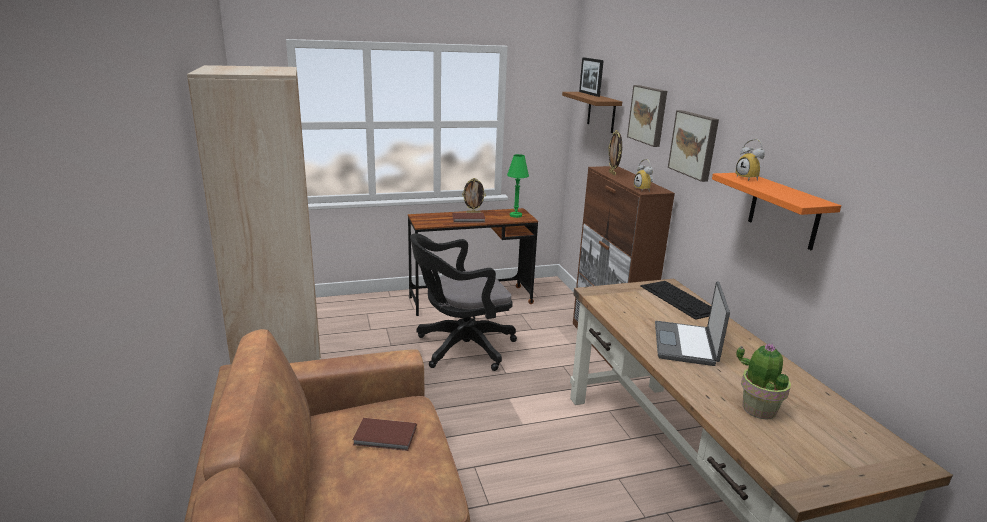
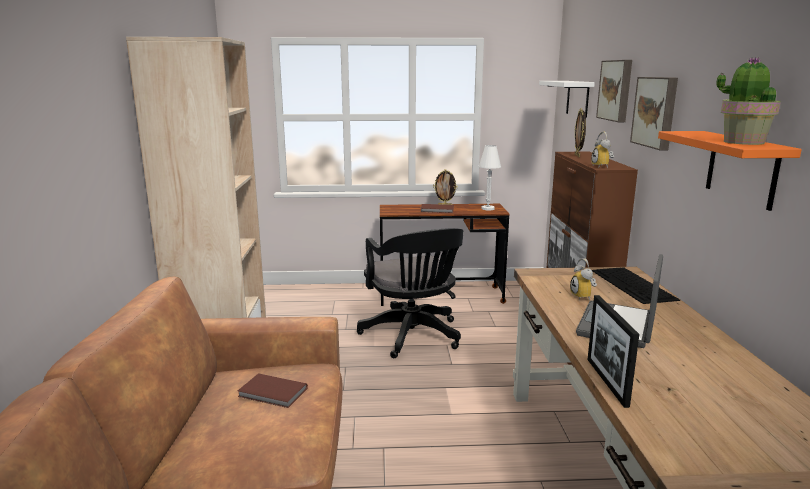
camera: 15 degrees right, 5 degrees down
(460, 348) = (413, 337): black office chair -> black office chair turned 105 degrees counterclockwise
(515, 215) = (487, 209): green table lamp -> white table lamp
(589, 94) = (565, 80): picture frame -> picture frame (607, 381)
(601, 112) = (577, 98): brown shelf -> white shelf
(749, 178) = (700, 133): alarm clock -> alarm clock (584, 297)
(758, 409) = (680, 395): potted plant -> potted plant (743, 142)

